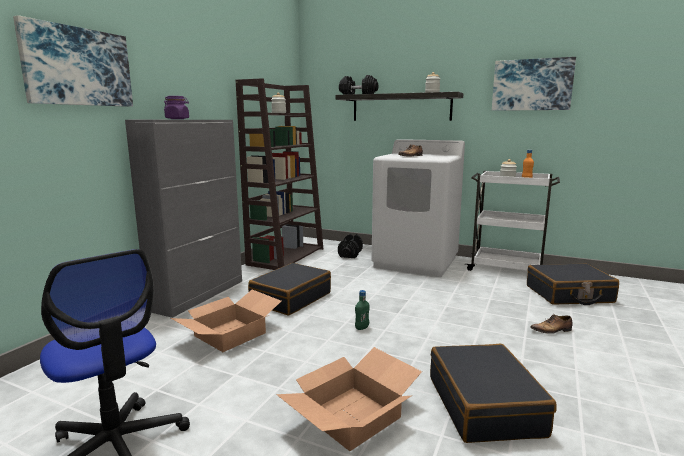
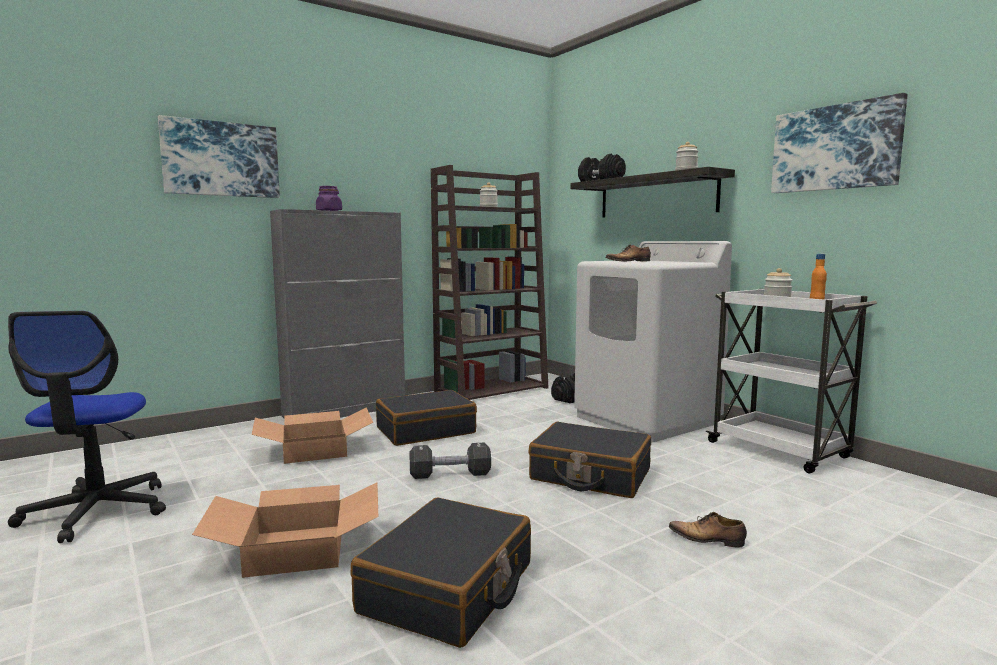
camera: 30 degrees right, 5 degrees down
(362, 328) = (450, 474): green bottle -> black dumbbell
(569, 294) = (833, 503): black suitcase -> black suitcase (590, 475)

